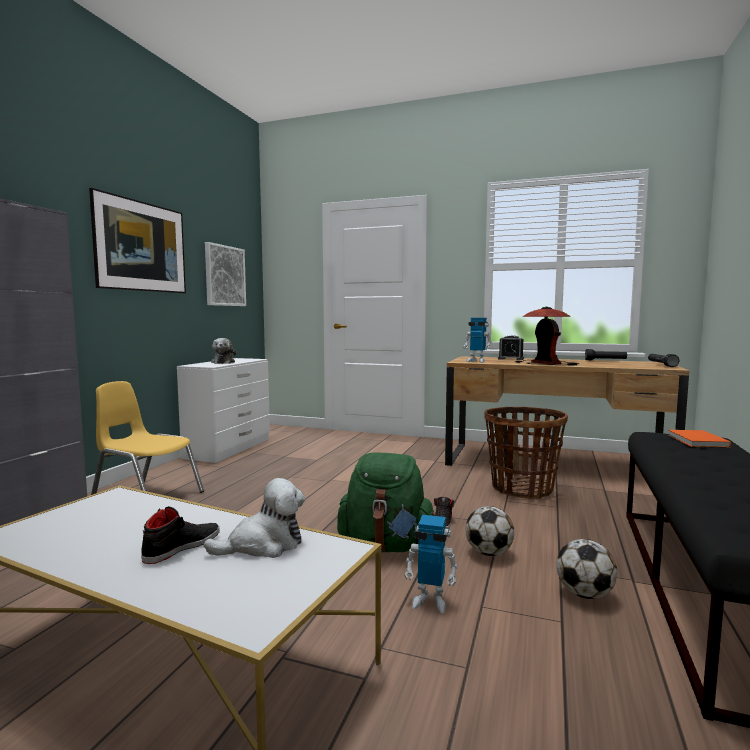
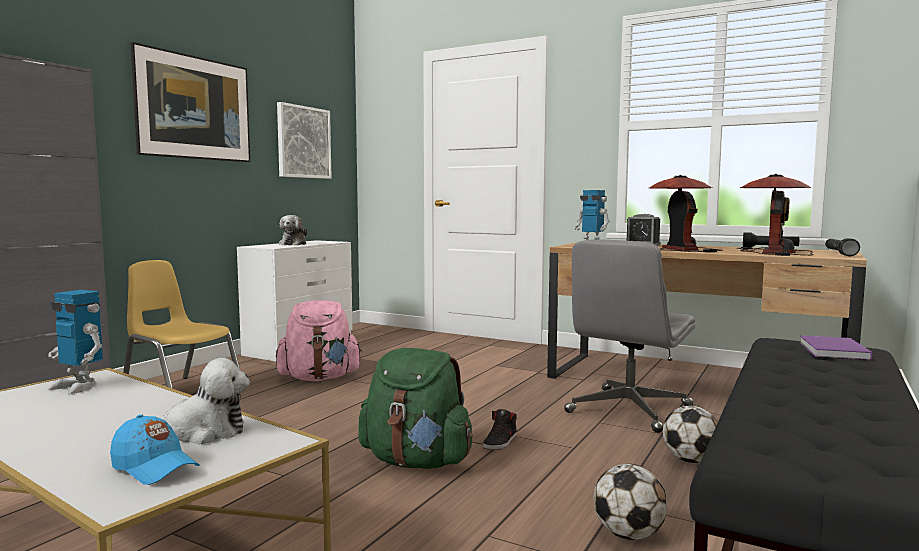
camera: 10 degrees right, 0 degrees up
(182, 547) = (117, 427): black shoe -> none
(253, 586) = (154, 468): none -> blue cap
(262, 476) = (319, 378): none -> pink backpack
(430, 601) = (430, 524): toy robot -> toy robot (78, 386)
(489, 553) = (536, 479): football -> football (690, 460)
(522, 489) = (629, 410): basket -> grey office chair
(616, 364) = (776, 252): none -> table lamp
(697, 441) = (832, 351): orange book -> purple book

